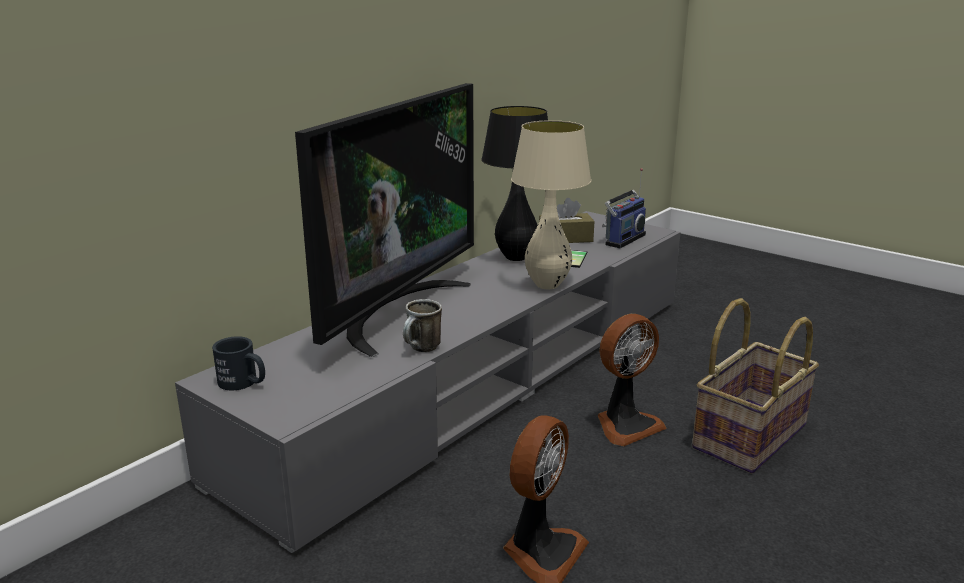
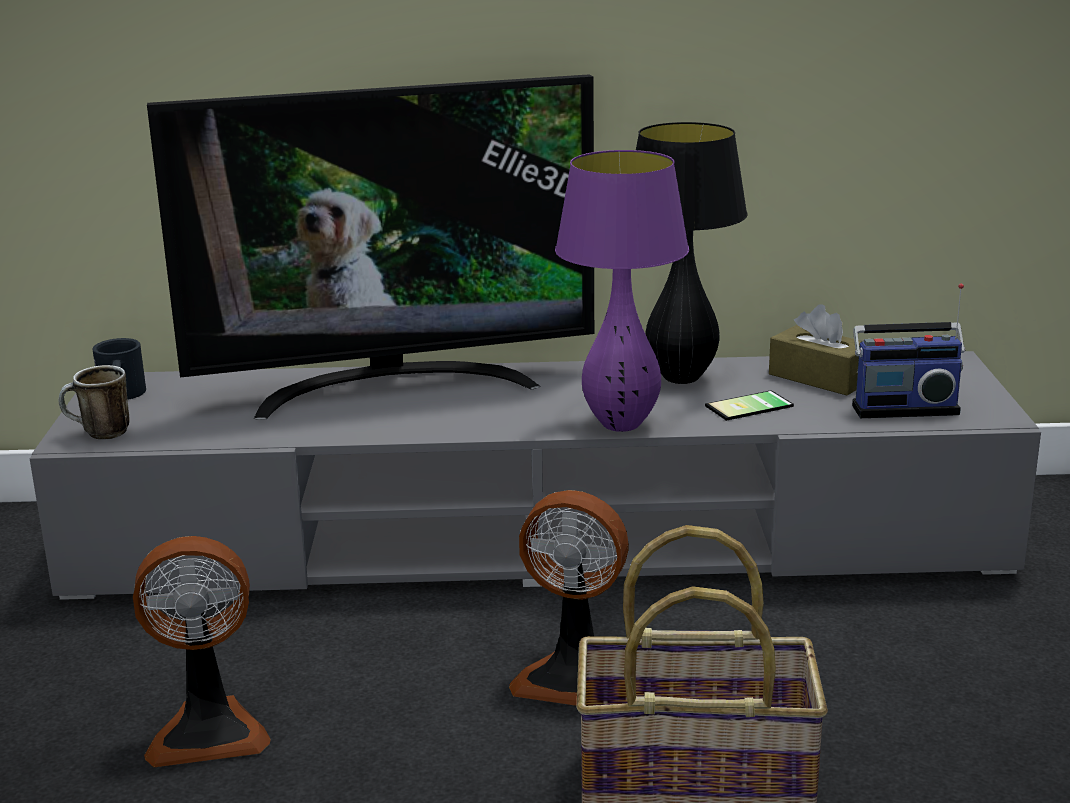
camera: 50 degrees right, 0 degrees up
(422, 349) = (313, 433): mug -> mug (99, 434)
(547, 285) = (621, 425): beige table lamp -> purple table lamp

